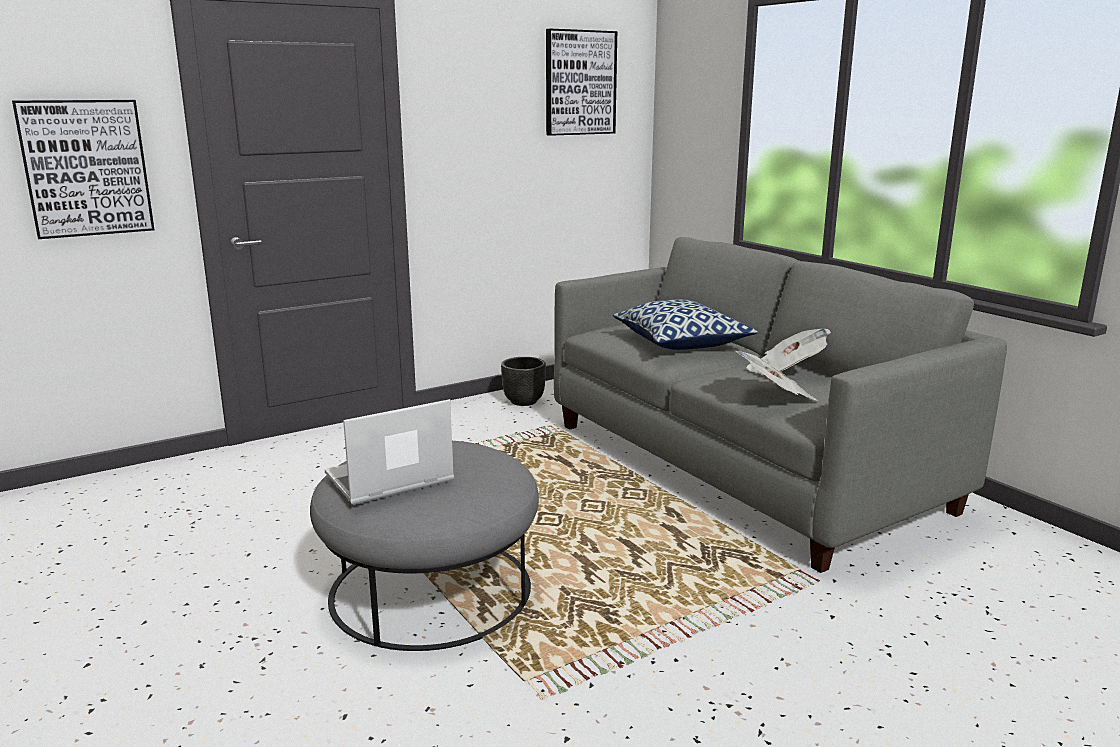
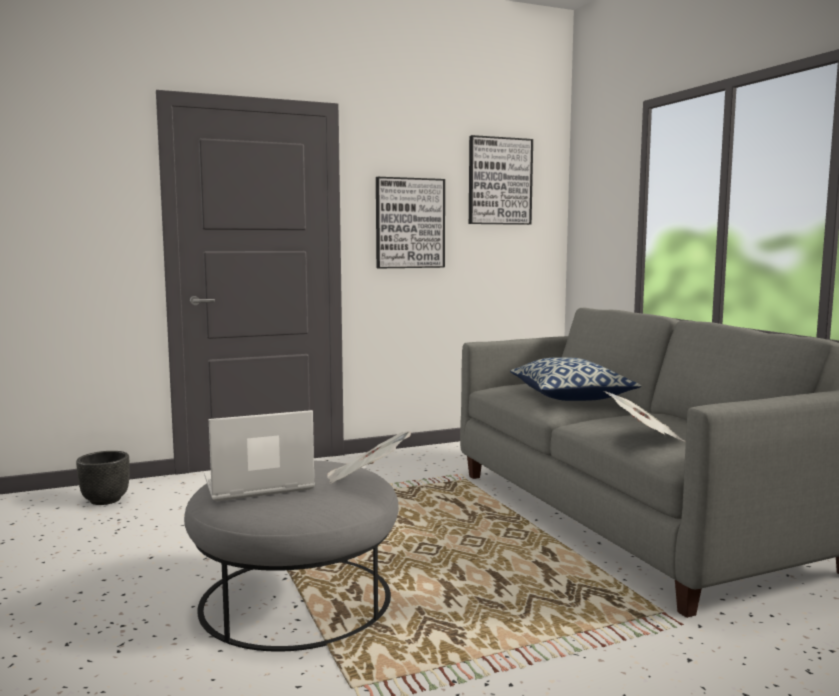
camera: 10 degrees right, 10 degrees down
(86, 168) = (78, 233): picture -> picture (409, 223)
(523, 402) = (438, 455): black planter -> black planter (104, 500)
(786, 371) = (663, 420): newspaper -> newspaper (366, 480)

